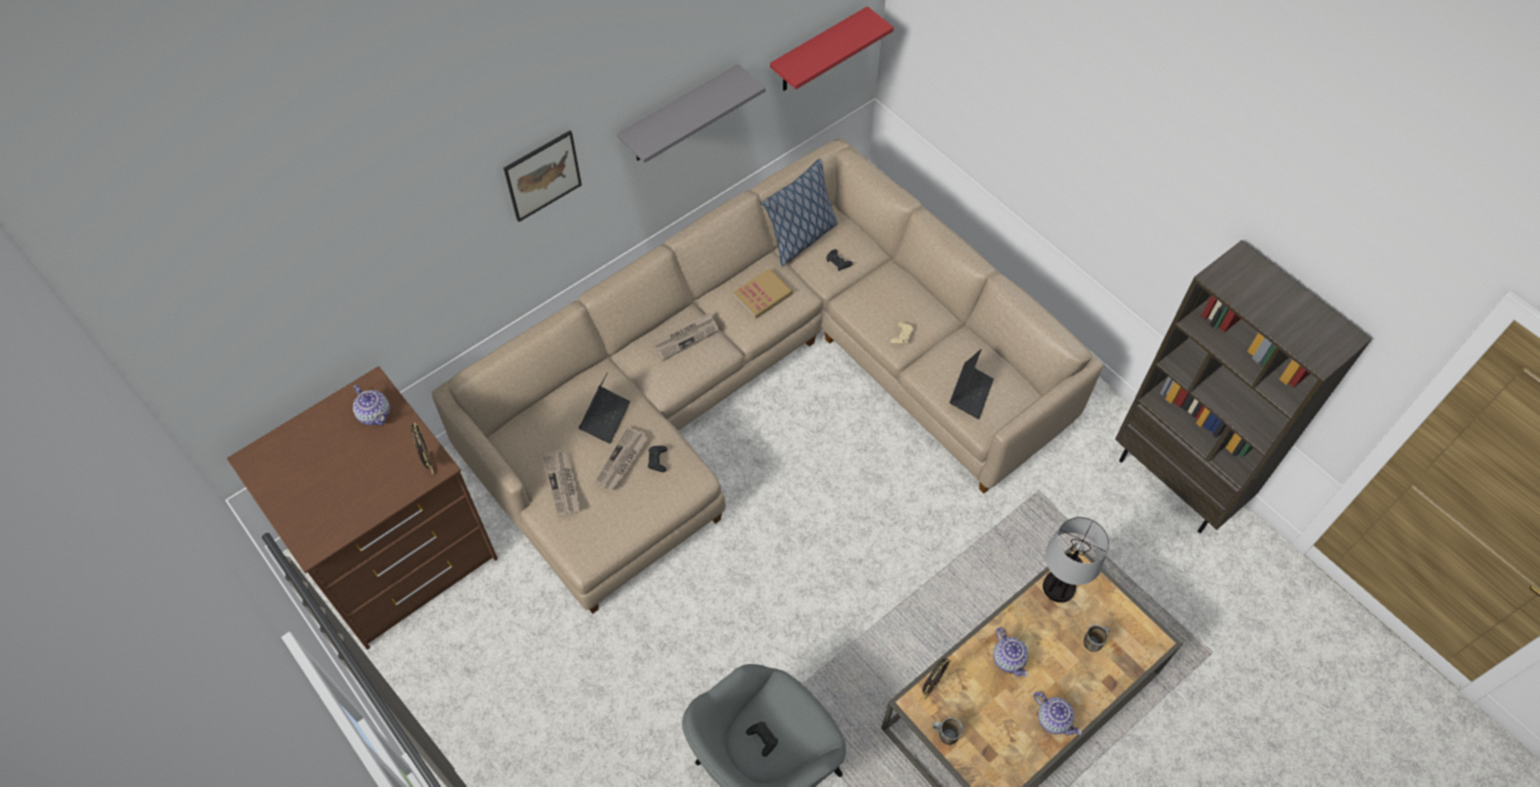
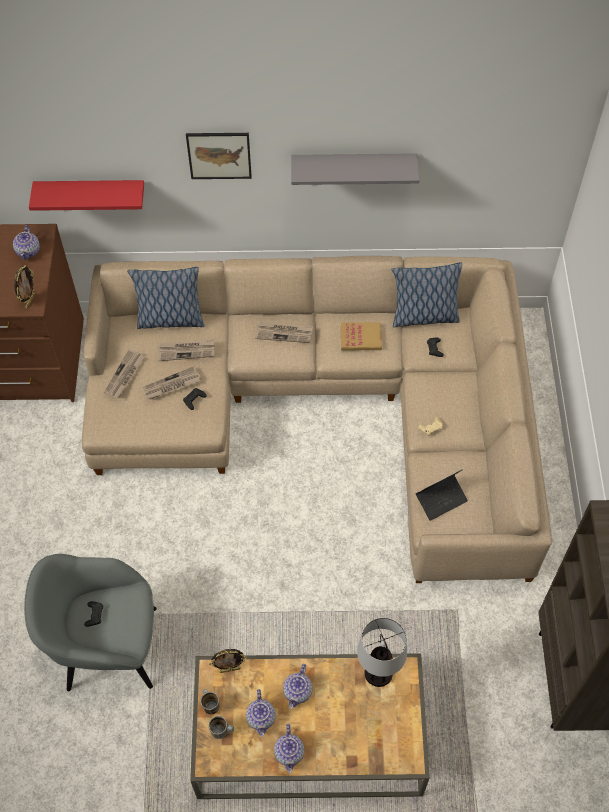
camera: 40 degrees right, 0 degrees up
(556, 398) = (170, 319): none -> pillow
(605, 417) = (187, 351): laptop -> newspaper
(818, 51) = (502, 180): red shelf -> red shelf (91, 194)
(1000, 709) = (261, 718): none -> teapot
(1093, 641) = (367, 726): mug -> mug (222, 731)

